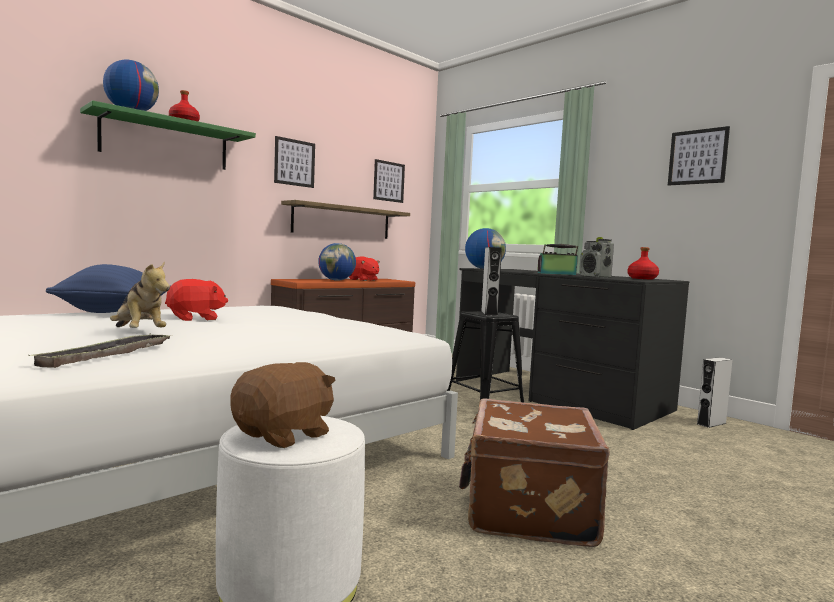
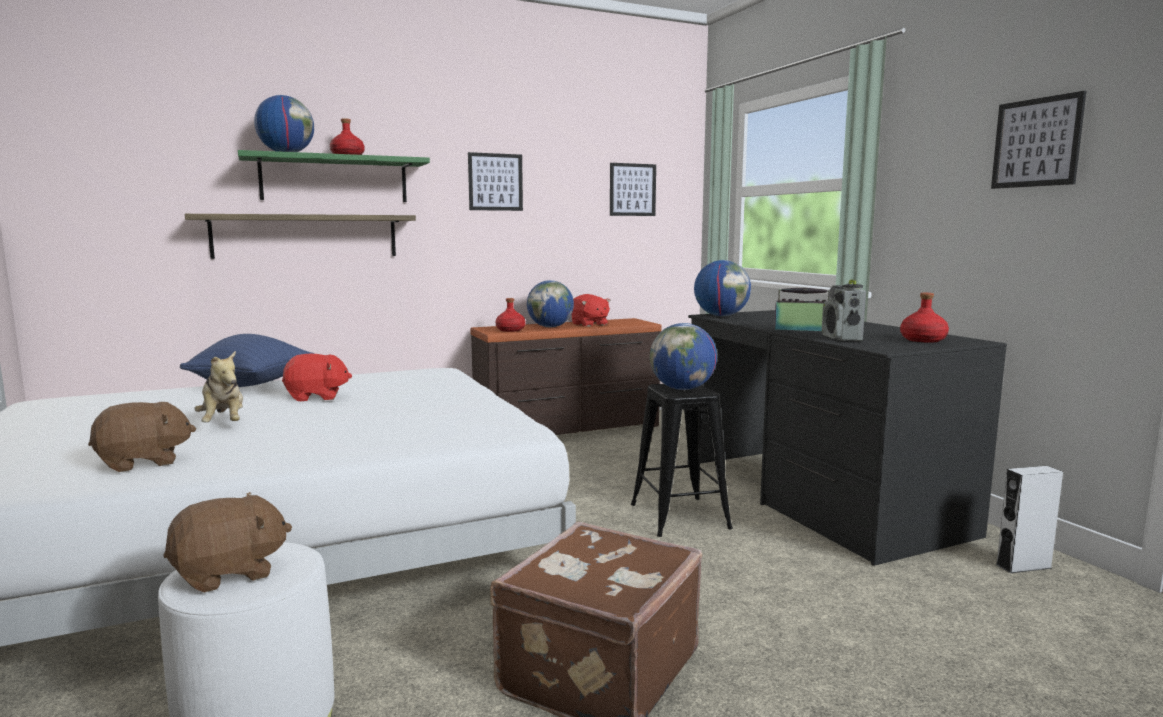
camera: 20 degrees right, 5 degrees up
(107, 356) = (144, 462): tray -> brown plush toy
(309, 280) = (511, 330): none -> red bottle
(342, 221) = (565, 249): shelf -> shelf (306, 236)
(489, 313) = (682, 389): grey speaker -> globe

